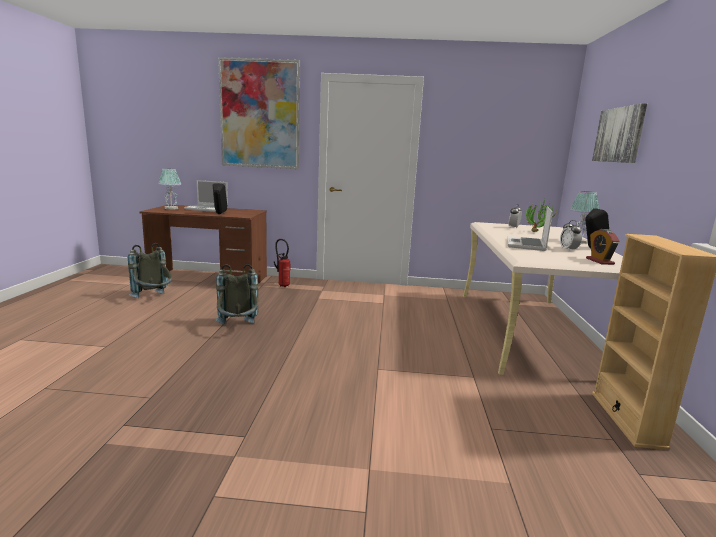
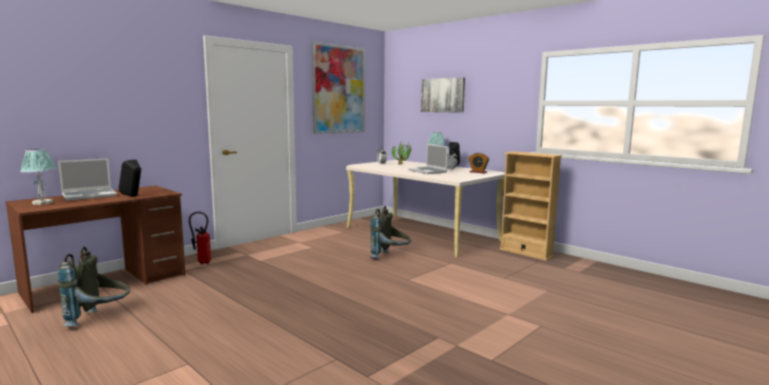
camera: 50 degrees left, 5 degrees down
(238, 328) = (263, 300): grey backpack -> grey backpack (391, 257)
(260, 114) = (138, 76): picture -> picture (339, 89)

